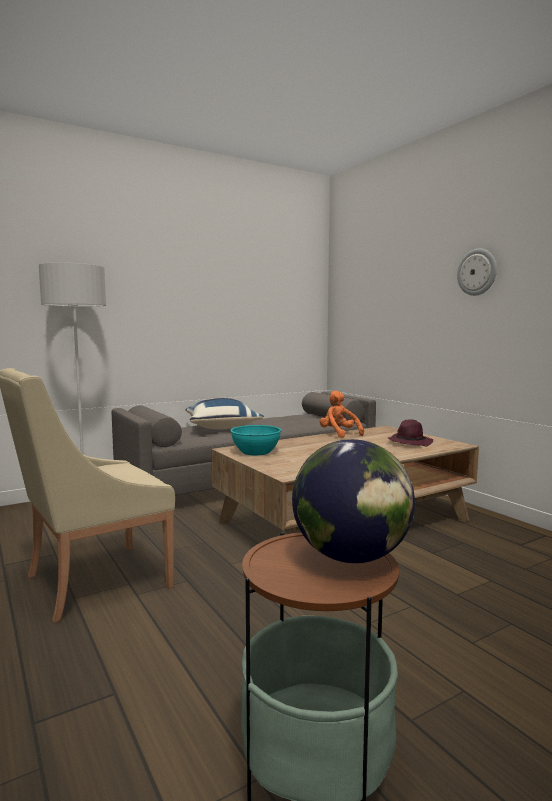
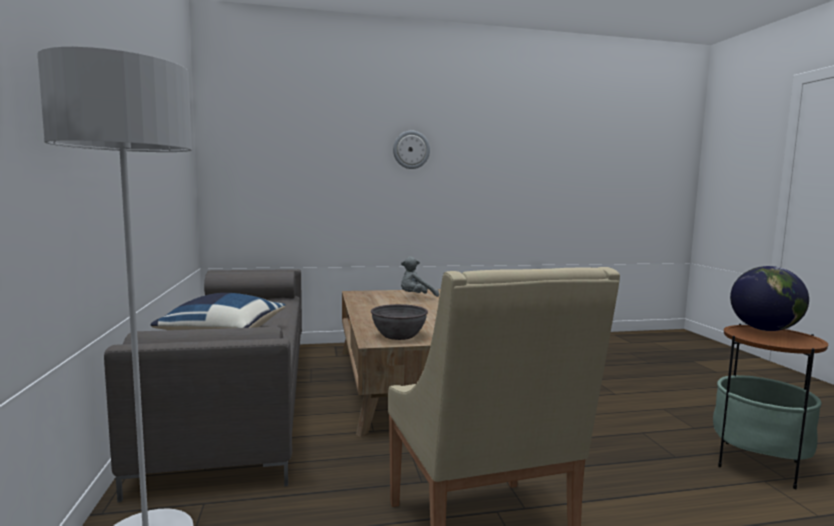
camera: 70 degrees left, 0 degrees up
(255, 452) = (398, 335): turquoise bowl -> grey bowl
(339, 434) = (358, 305): orange plush toy -> none
(409, 442) = (416, 297): purple hat -> grey plush toy

